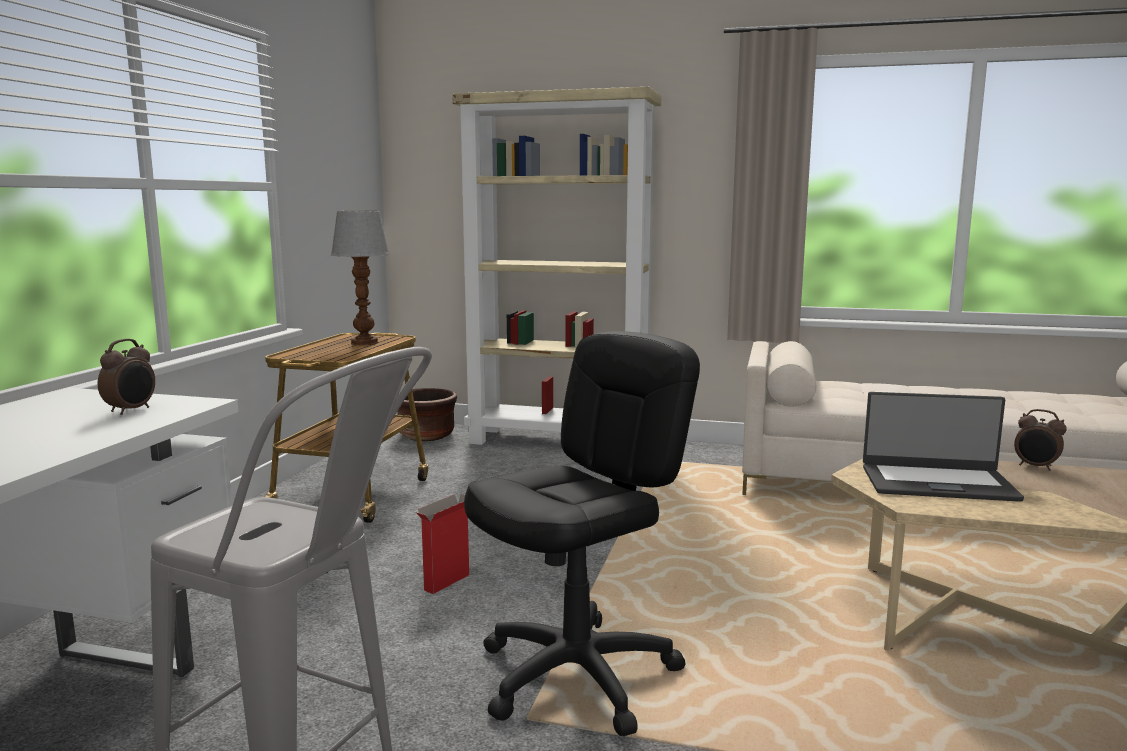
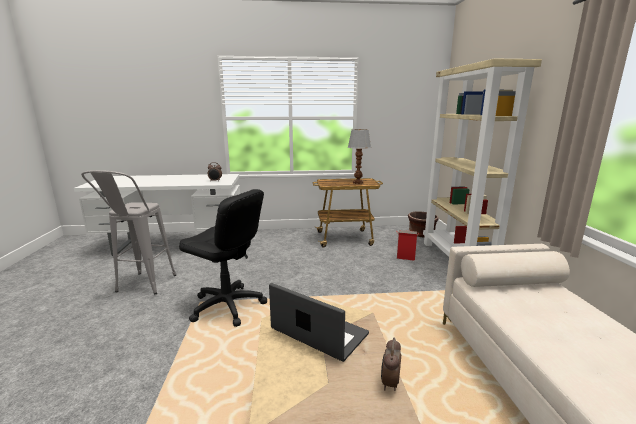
camera: 70 degrees right, 5 degrees up
(446, 583) = (284, 270): cardboard box -> cardboard box (405, 258)
(937, 483) = (318, 333): laptop -> laptop turned 135 degrees clockwise

